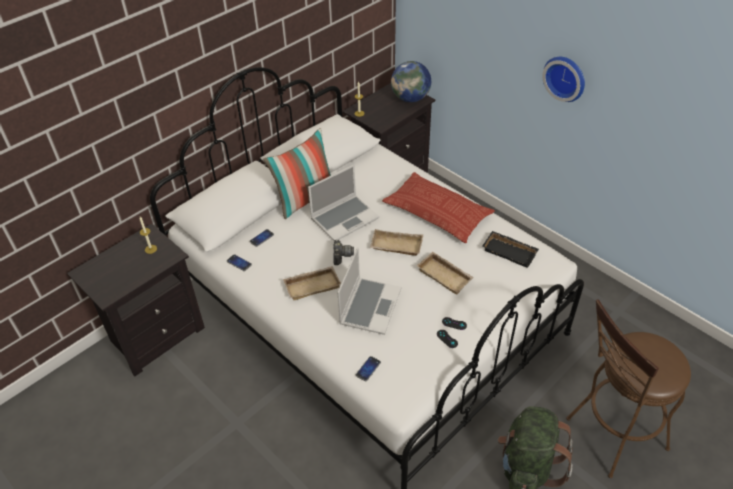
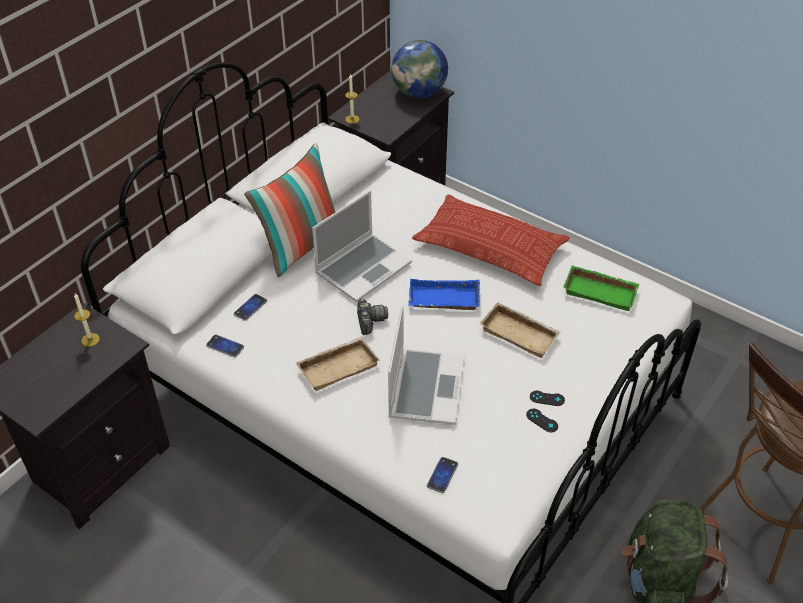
camera: 10 degrees left, 0 degrees up
(395, 246) = (443, 300): beige tray -> blue tray
(510, 251) = (601, 291): black tray -> green tray
(566, 77) = (647, 47): wall clock -> none

